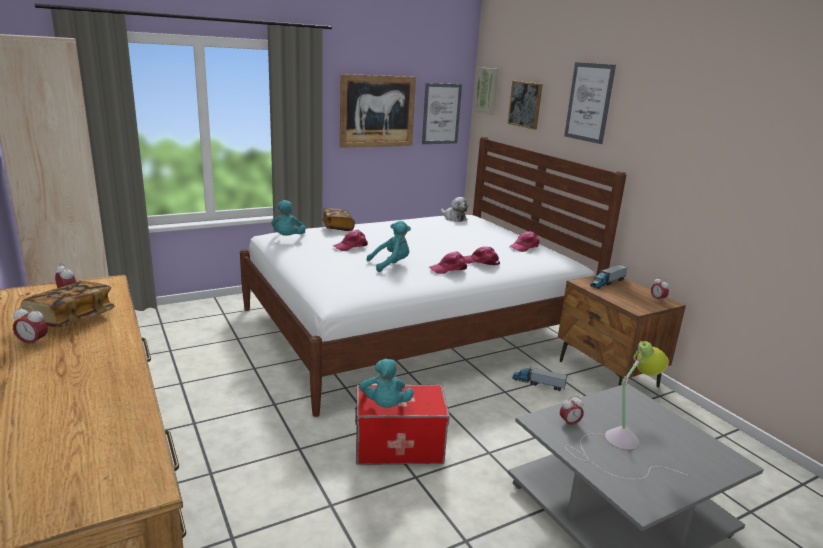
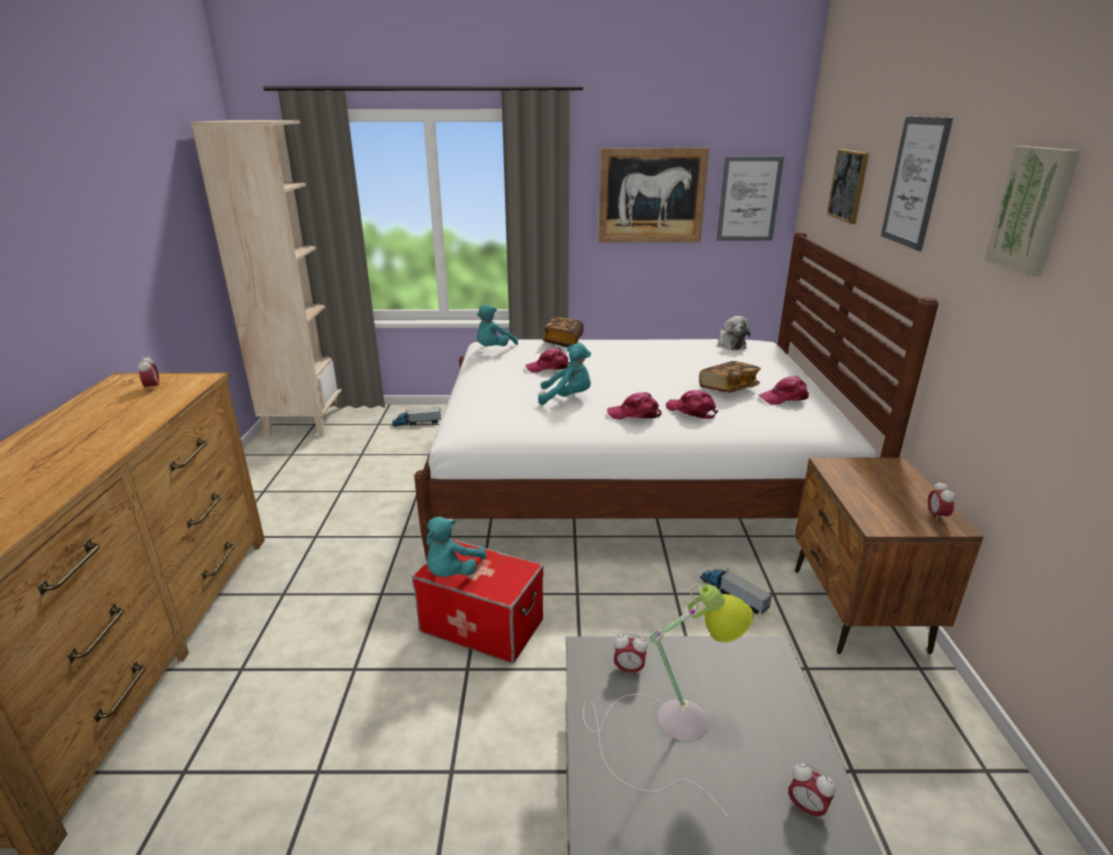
camera: 30 degrees right, 5 degrees up
(33, 343) = (61, 431): alarm clock -> alarm clock (806, 808)
(71, 319) = (121, 412): book -> book (728, 388)
(487, 91) = (816, 165): picture -> picture (1033, 210)
(607, 283) = (875, 472): toy truck -> toy truck (417, 423)

